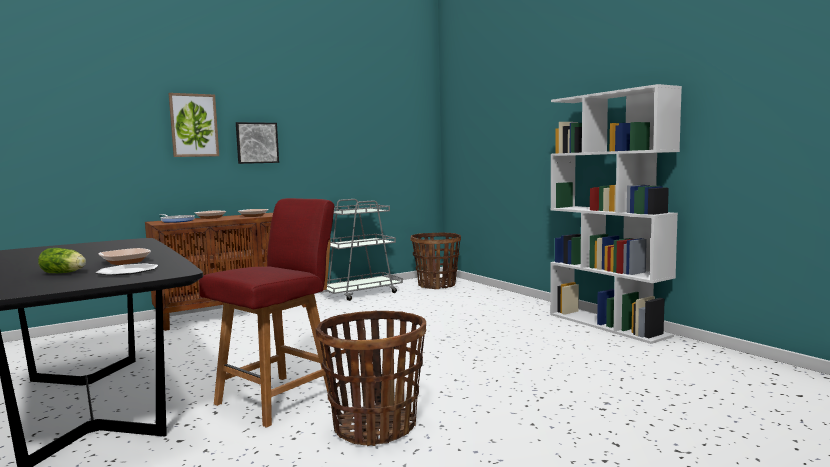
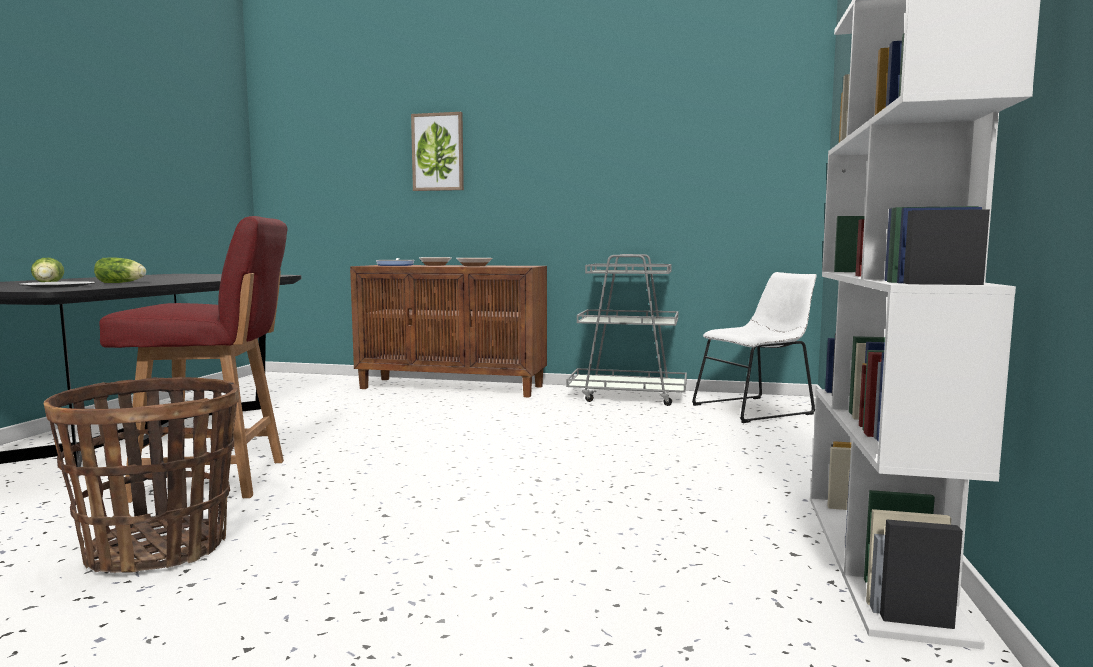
camera: 45 degrees right, 0 degrees up
(125, 262) = (122, 283): bowl -> lettuce
(257, 143) = (511, 172): picture -> none
(436, 285) = (756, 409): basket -> white chair

